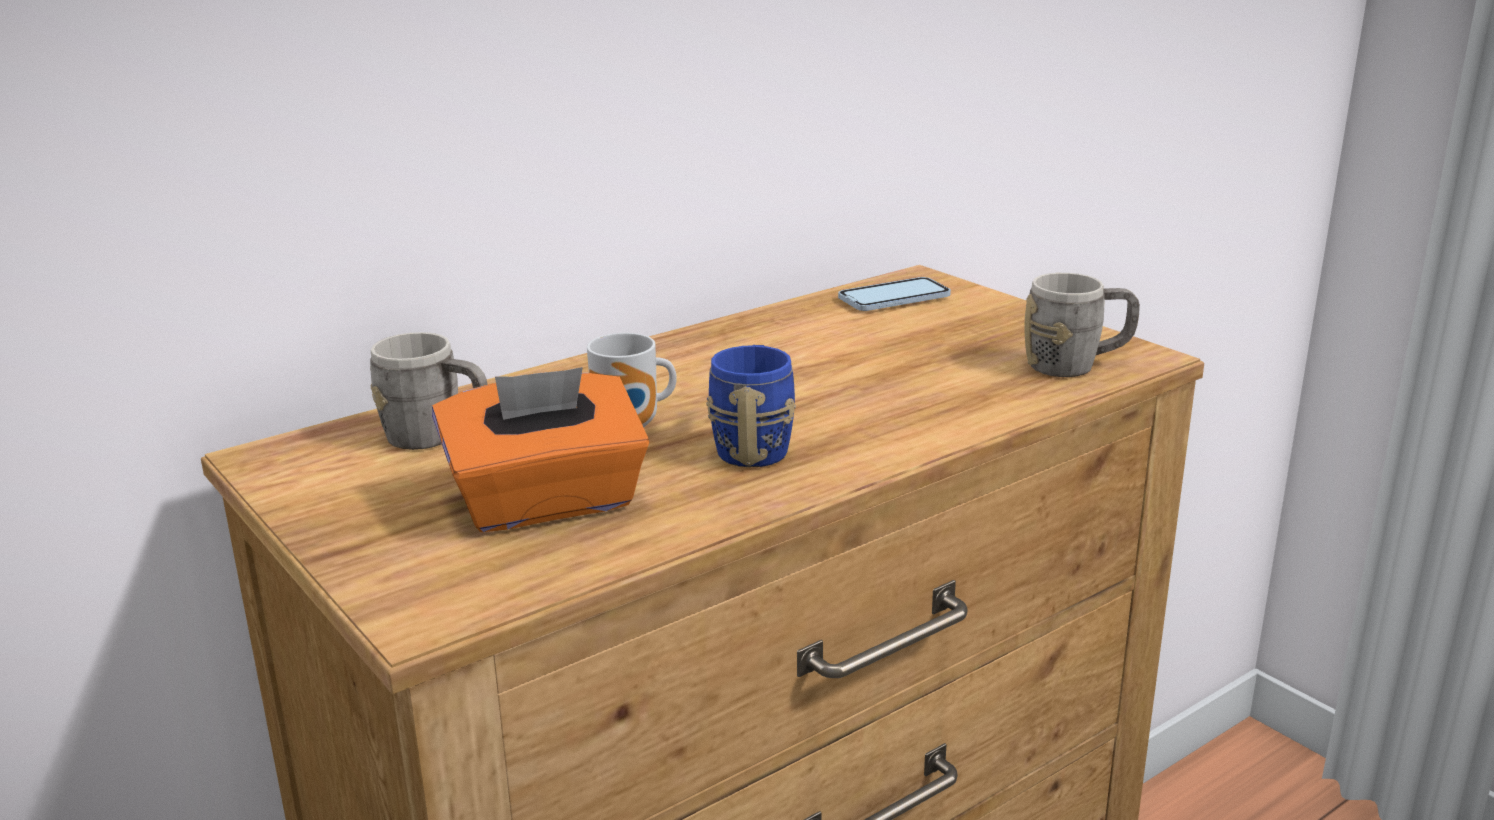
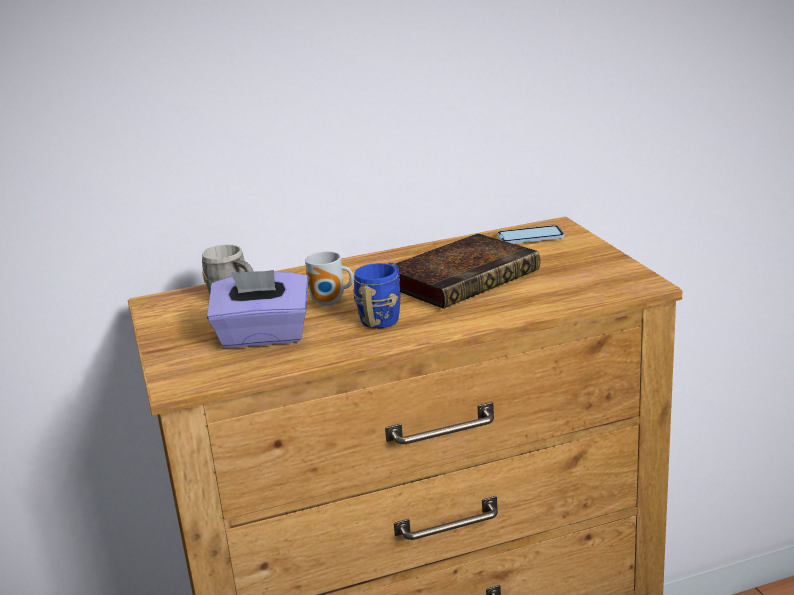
camera: 20 degrees right, 0 degrees up
(547, 503) = (263, 337): orange tissue box -> purple tissue box
(841, 368) = (464, 277): none -> book
(1076, 365) = (599, 286): grey mug -> none

